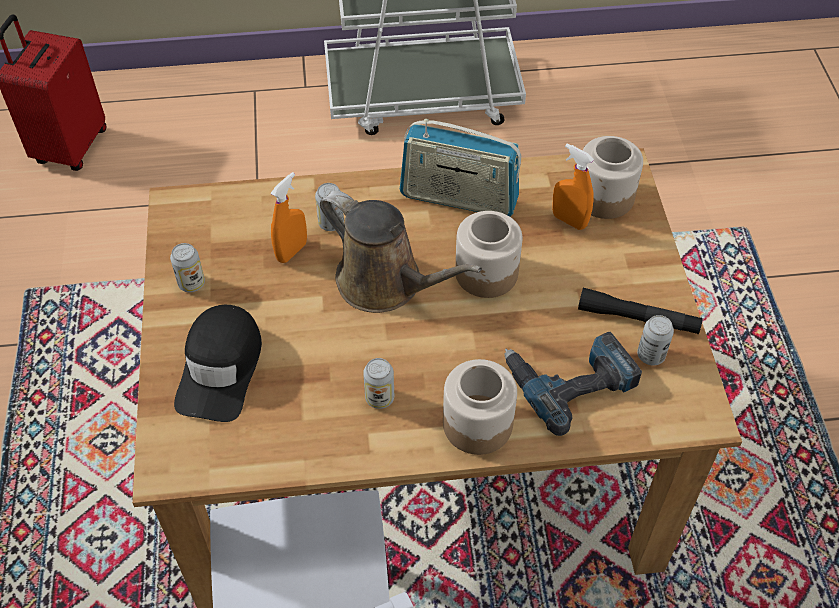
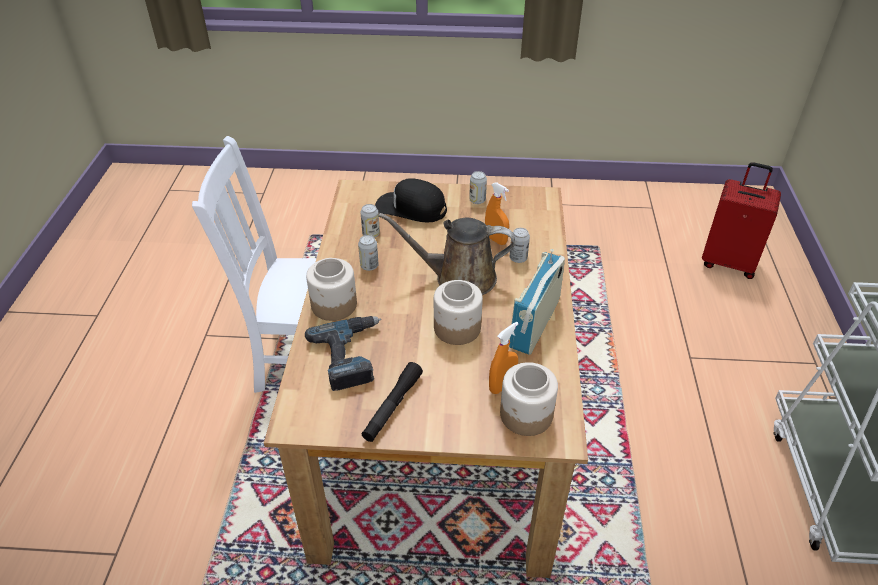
camera: 100 degrees right, 10 degrees down
(386, 283) = (459, 278): brown watering can -> brown watering can turned 45 degrees clockwise
(650, 355) = (356, 406): can -> can (371, 234)

